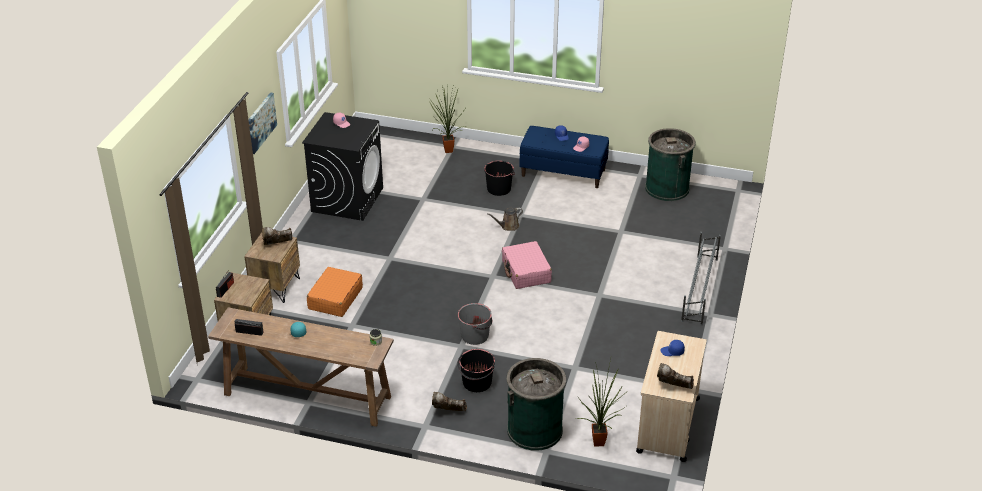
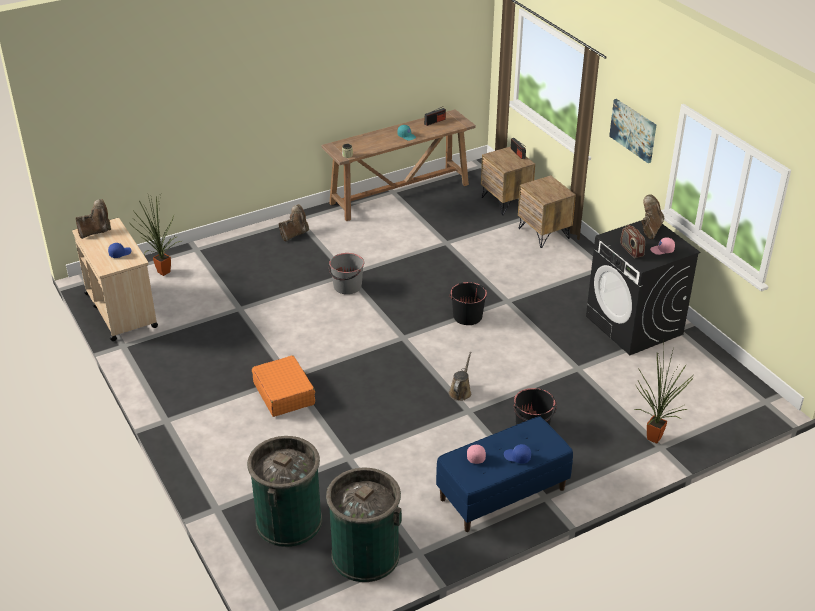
camera: 135 degrees right, 0 degrees up
(277, 245) = (545, 192): brown boot -> brown boot (650, 229)
(335, 298) = (490, 251): orange suitcase -> orange suitcase (284, 393)
(358, 132) = (631, 250): none -> radio
(476, 383) = (300, 259): black bucket -> black bucket (467, 316)
(526, 272) = (381, 358): pink suitcase -> none
(535, 430) = (219, 256): green trash can -> green trash can (289, 521)
(699, 290) = (199, 440): grey shoe rack -> none

